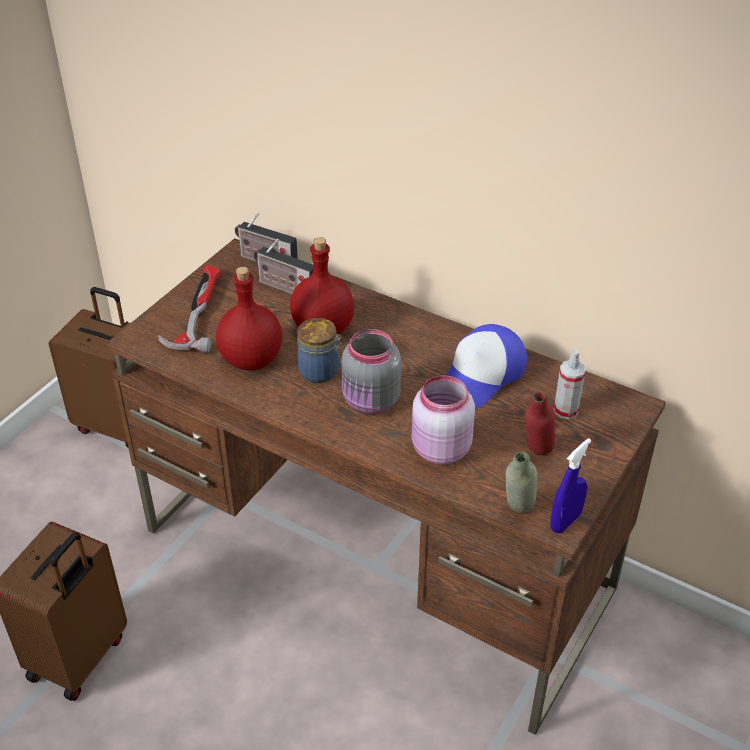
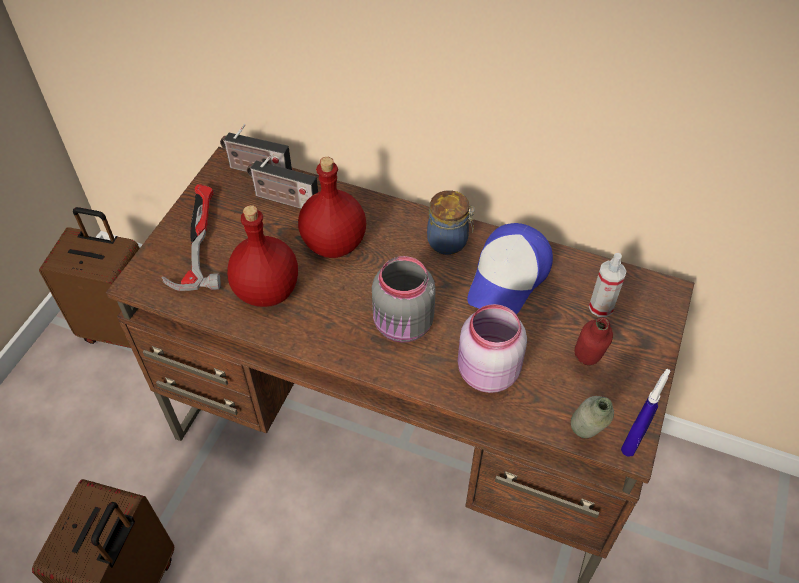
camera: 10 degrees left, 10 degrees up
(320, 372) = (343, 296): jar -> jar (449, 242)

